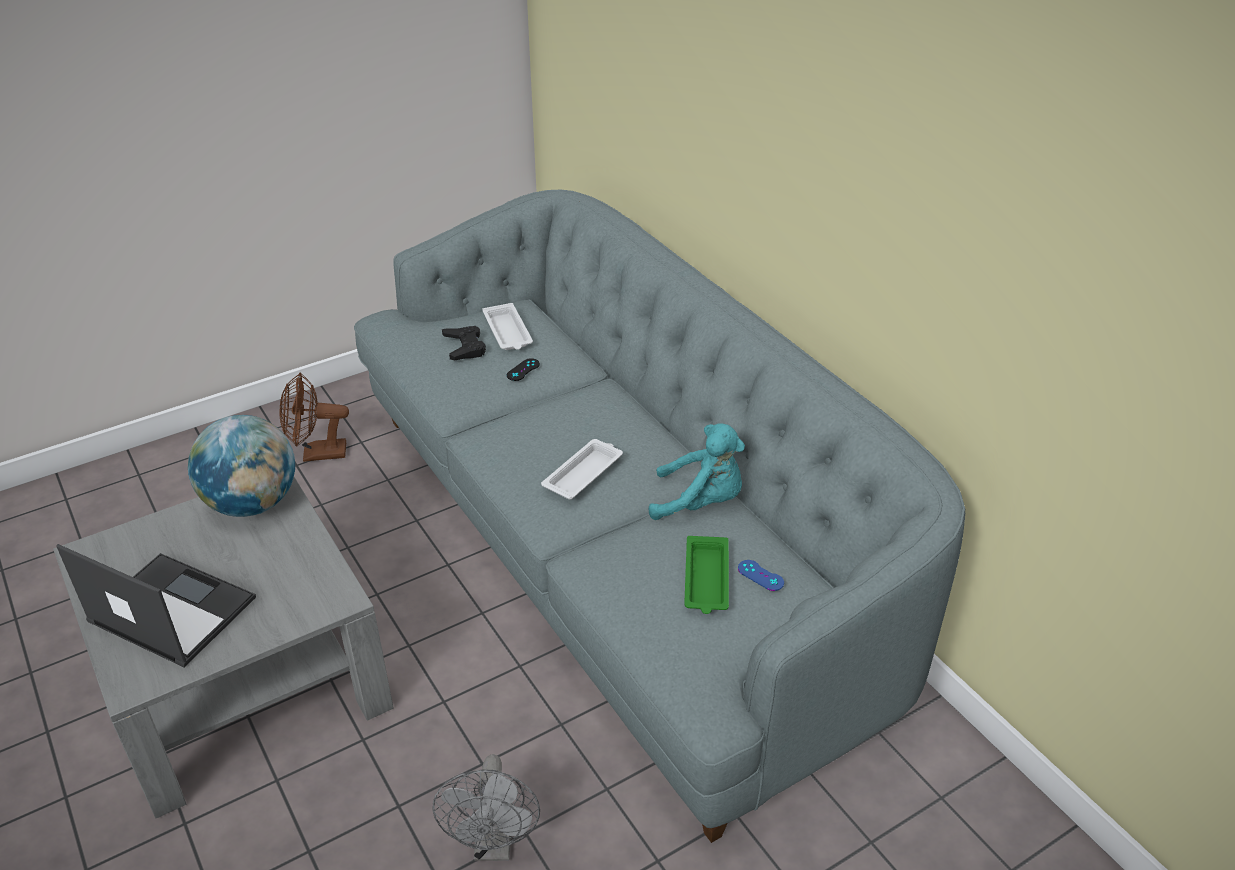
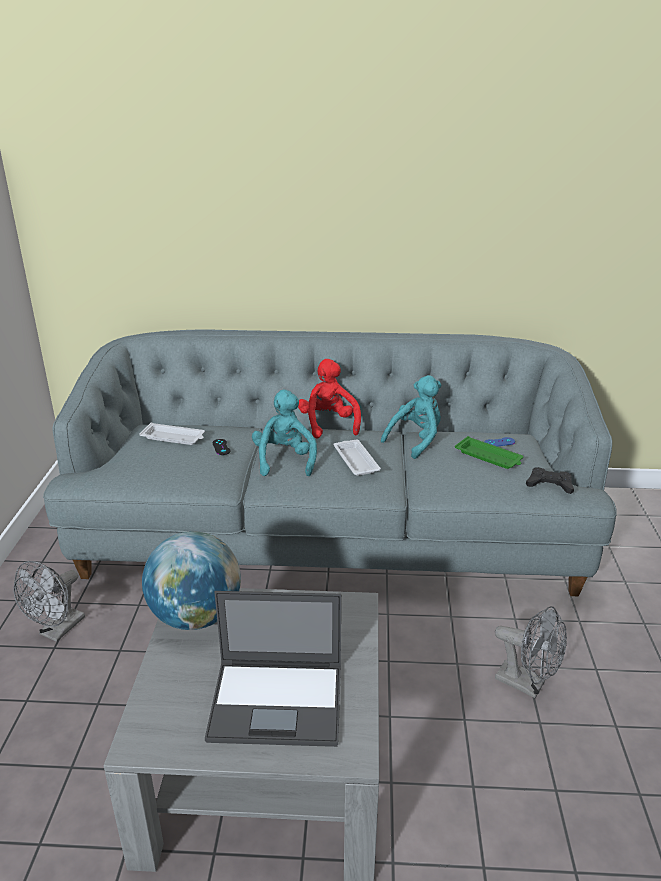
camera: 55 degrees left, 10 degrees down
(170, 609) = (278, 702): laptop -> laptop turned 150 degrees counterclockwise
(317, 454) = (58, 631): brown fan -> grey fan
(465, 347) = (165, 457): black game controller -> black game controller (549, 485)
(537, 424) = (285, 460): none -> turquoise plush toy
(653, 417) = (328, 424): none -> red plush toy

